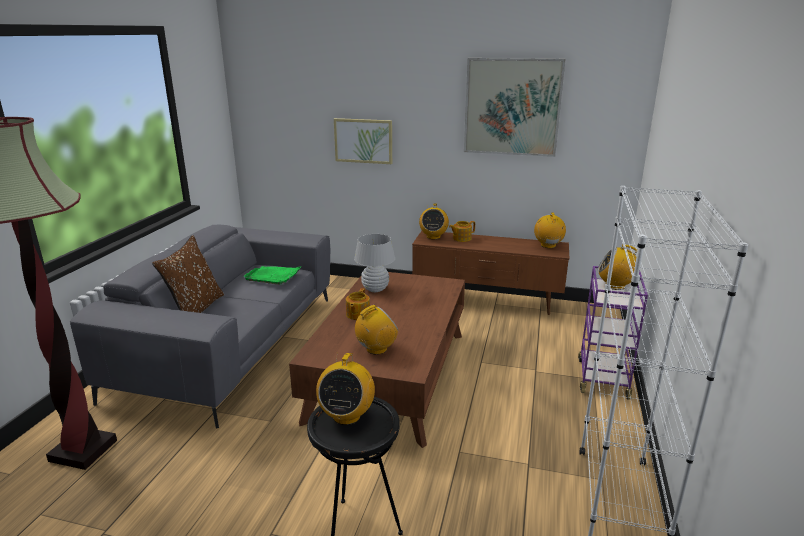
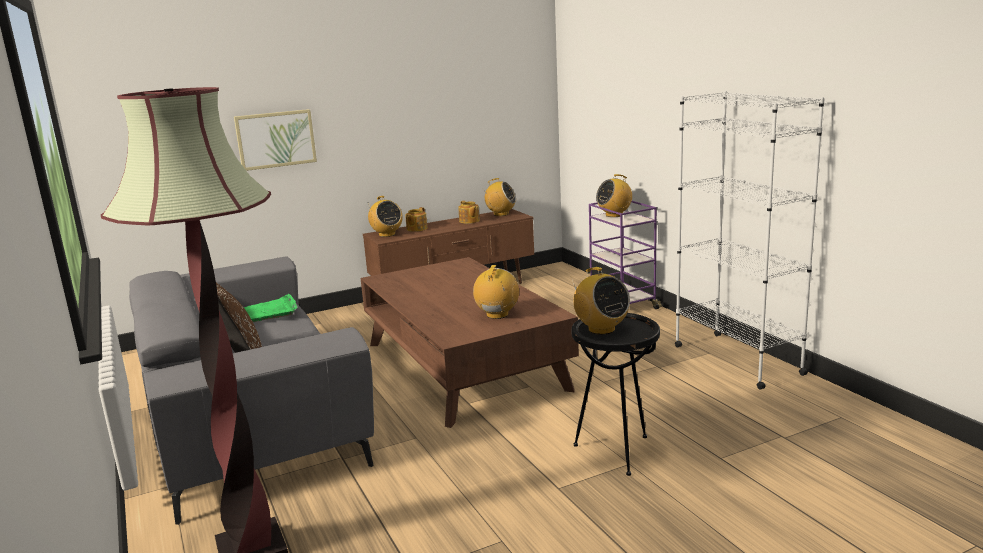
camera: 40 degrees left, 5 degrees down
(357, 314) = (429, 304): teapot -> teapot (469, 221)
(375, 289) = (404, 285): white table lamp -> none
(512, 107) = (438, 78): picture -> none
(548, 245) = (501, 214): radio -> radio turned 150 degrees clockwise

